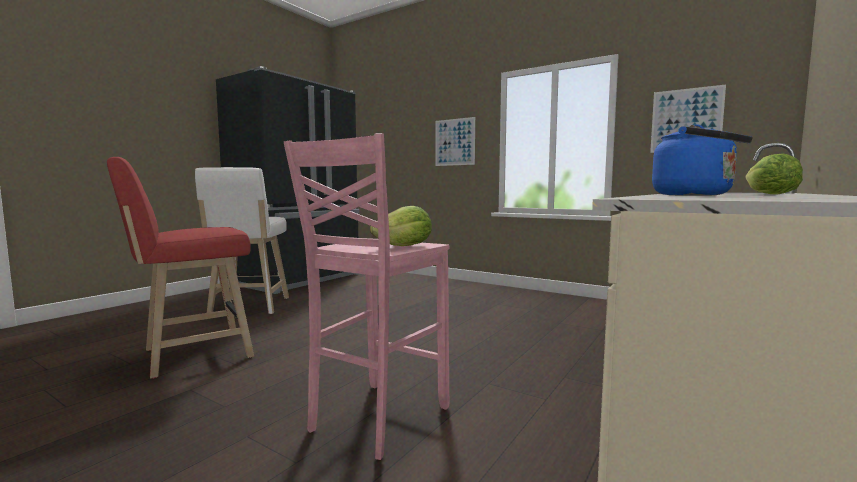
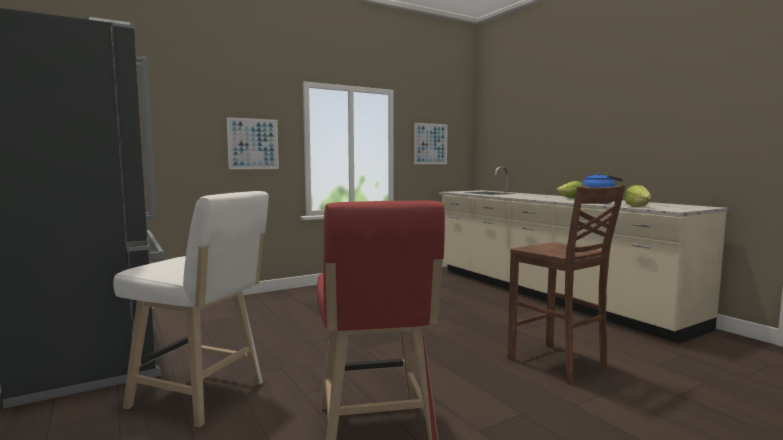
camera: 65 degrees left, 0 degrees up
(375, 419) = (558, 365): pink stool -> brown stool
(405, 246) = (565, 247): lettuce -> lettuce (637, 206)

